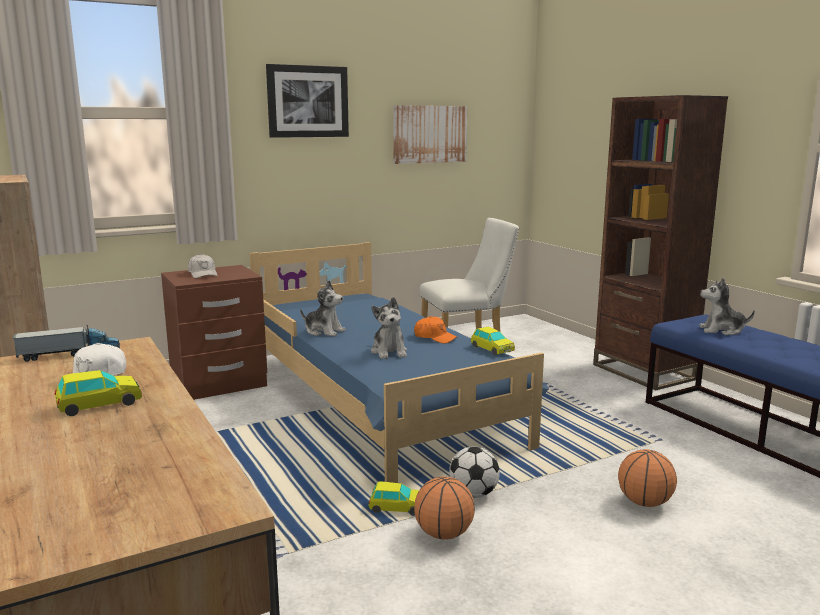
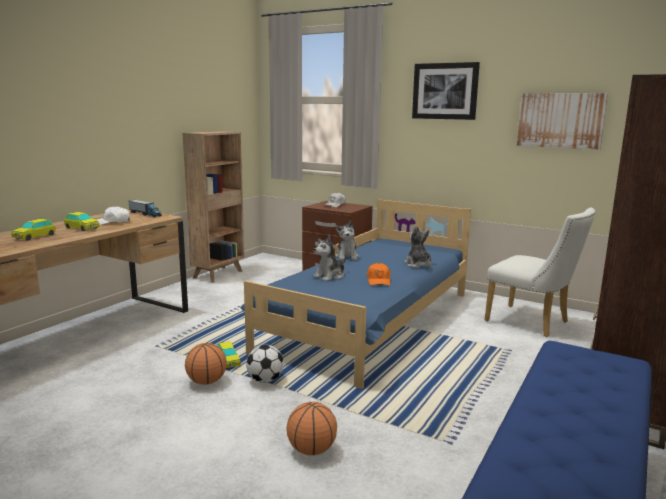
camera: 60 degrees right, 0 degrees up
(492, 349) = (379, 299): toy car -> toy car (34, 237)
(722, 330) = (583, 372): plush toy -> plush toy (418, 265)

